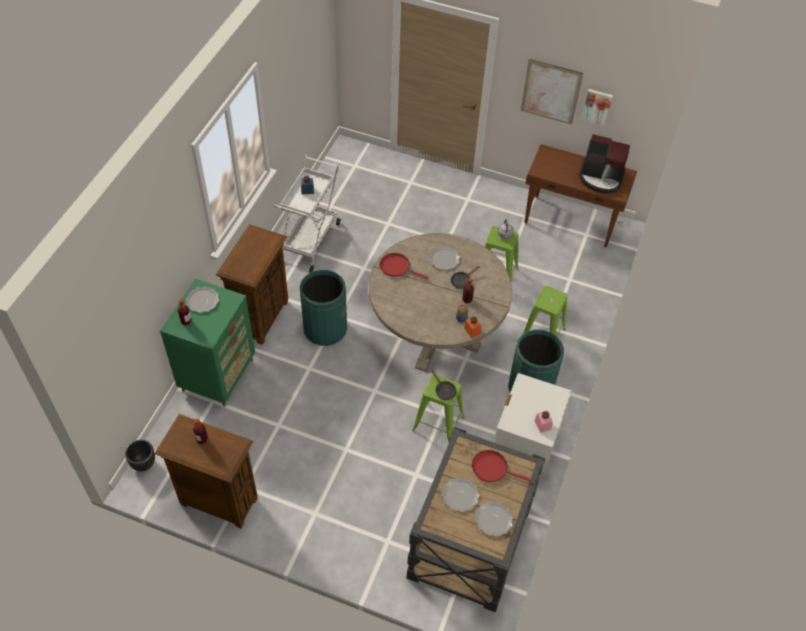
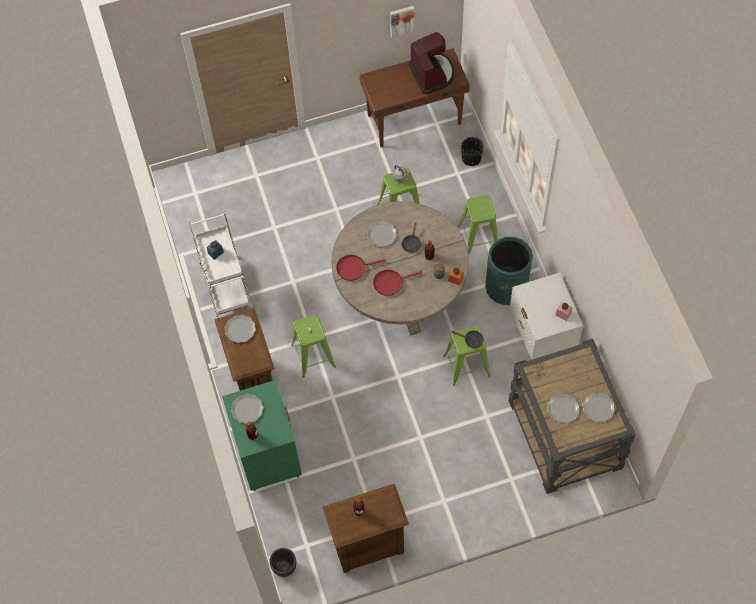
camera: 35 degrees left, 10 degrees up
(259, 243) = (240, 329): none -> plate
(325, 329) = (313, 356): green trash can -> green stool
(492, 468) = (566, 373): red frying pan -> red frying pan (390, 283)
(551, 92) = (356, 31): picture -> none
(592, 276) = (471, 158): none -> black planter
(601, 178) = (432, 74): coffee machine -> coffee machine turned 90 degrees counterclockwise

